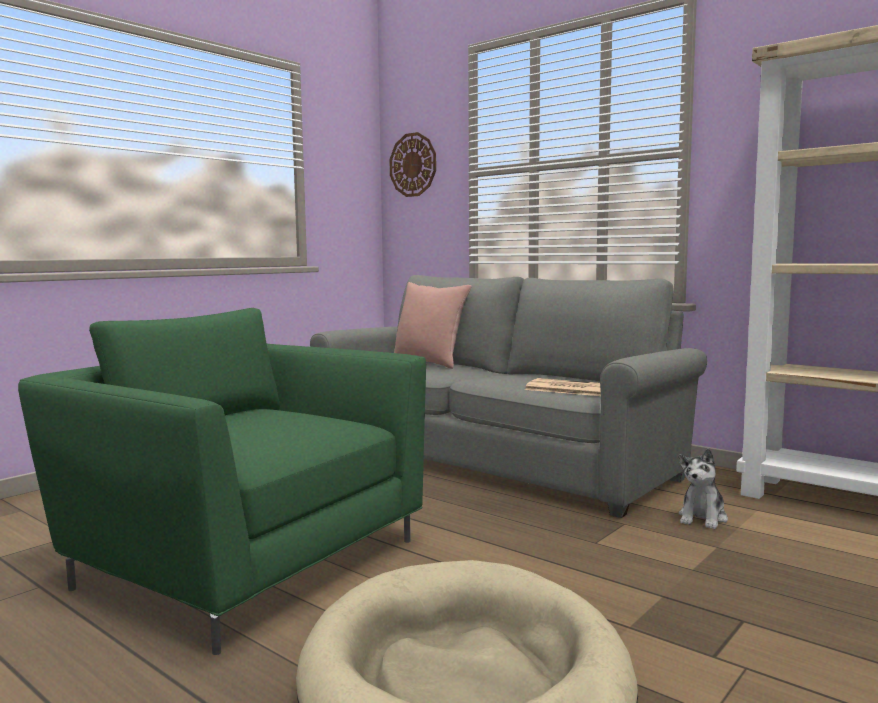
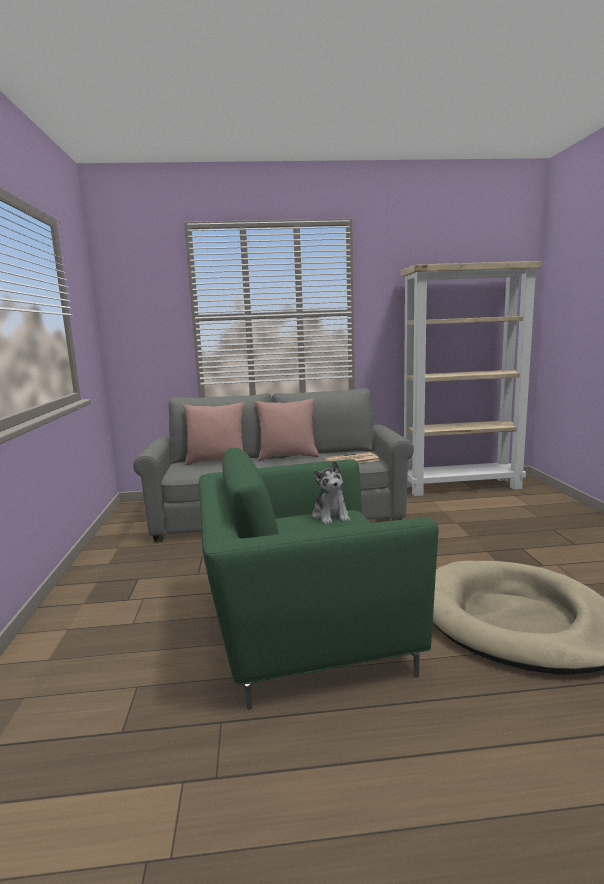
camera: 45 degrees left, 5 degrees up
(413, 165) = (134, 309): wall clock -> none
(515, 373) = (288, 456): none -> pink pillow
(702, 518) = (425, 512): plush toy -> plush toy (331, 516)

